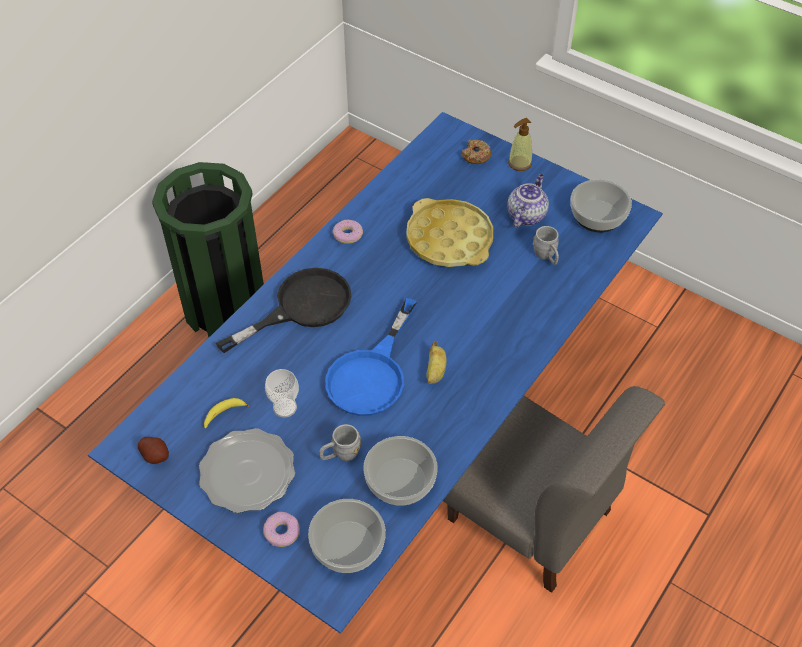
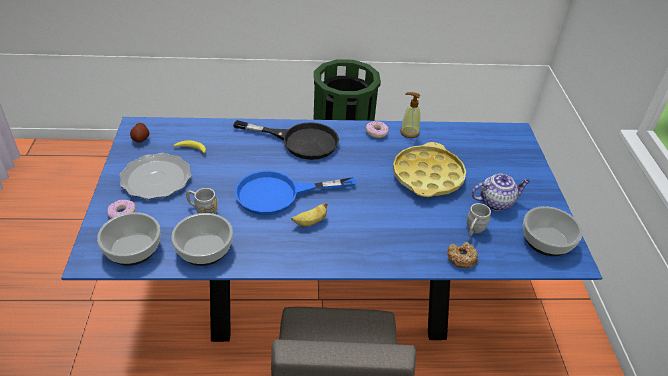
camera: 50 degrees right, 10 degrees down
(285, 407) = (218, 170): cup -> none
(476, 156) = (513, 154): donut -> donut (461, 258)
(519, 163) = (537, 177): soap dispenser -> soap dispenser (409, 132)

